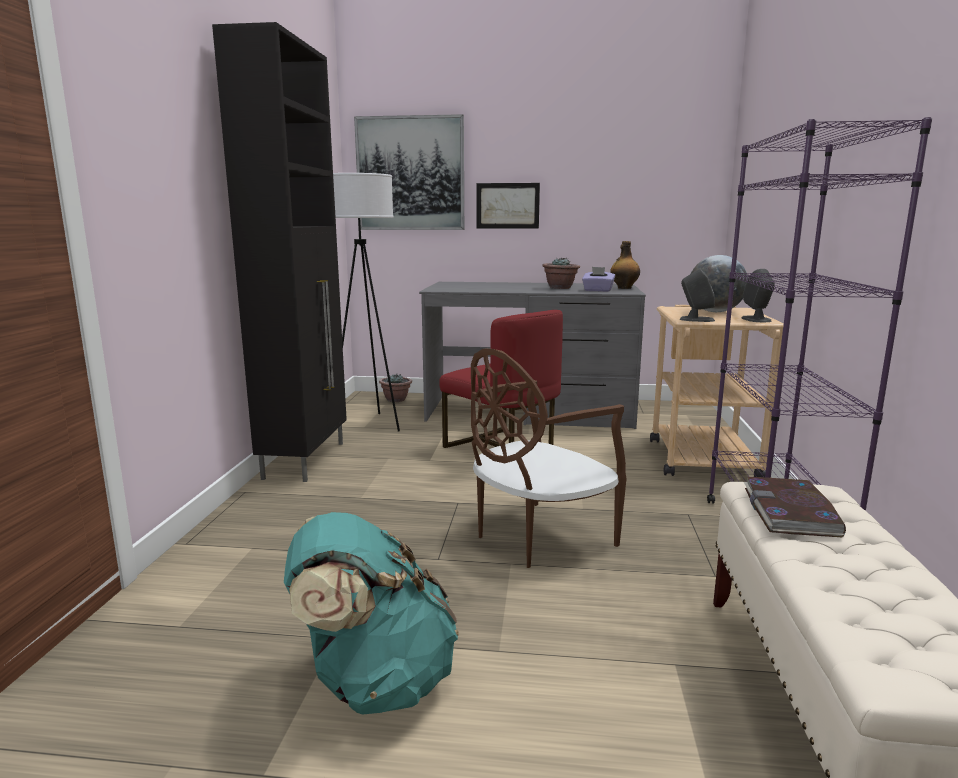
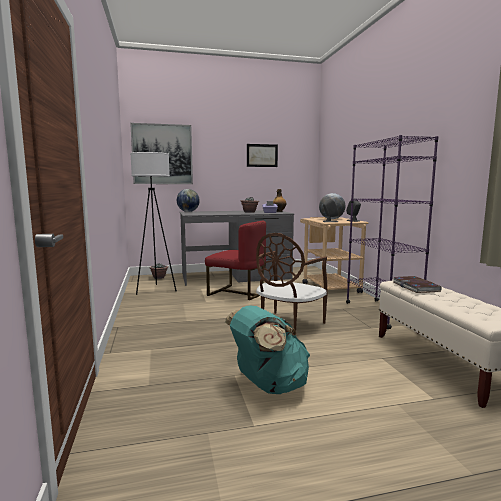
camera: 20 degrees left, 5 degrees down
(306, 459) = (137, 309): black cabinet -> none
(450, 283) = (188, 212): none -> globe
(507, 205) = (215, 172): picture -> picture (262, 155)

